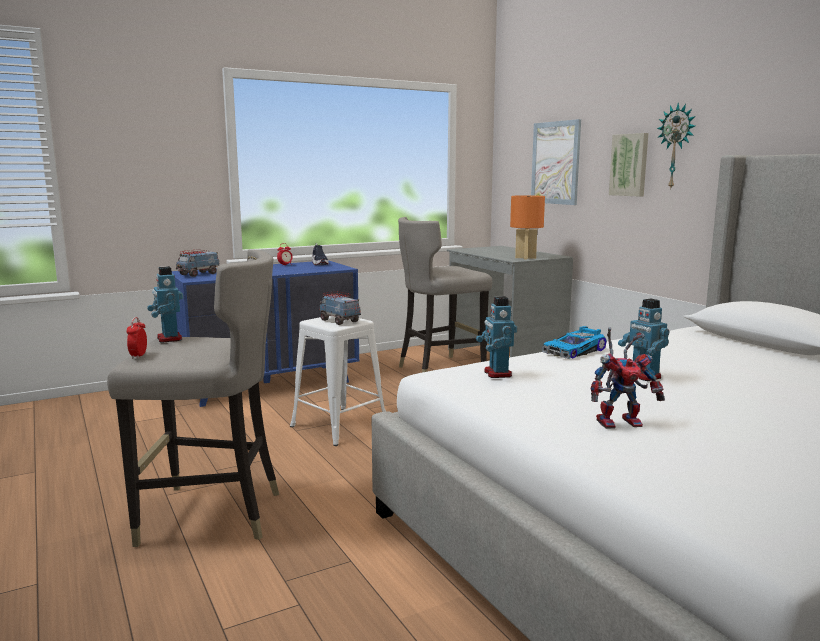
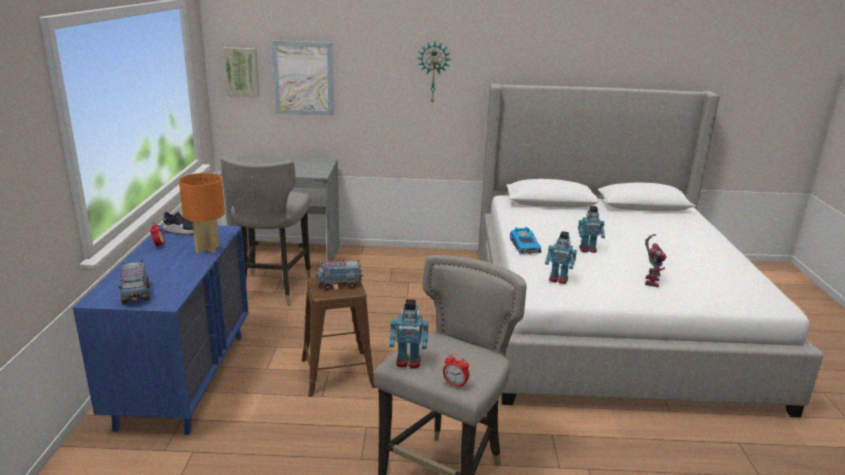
camera: 60 degrees left, 10 degrees up
(339, 426) = (337, 373): white stool -> brown stool
(525, 258) = (319, 170): orange table lamp -> orange table lamp (207, 249)
(630, 165) = (390, 84): picture -> picture (241, 72)

